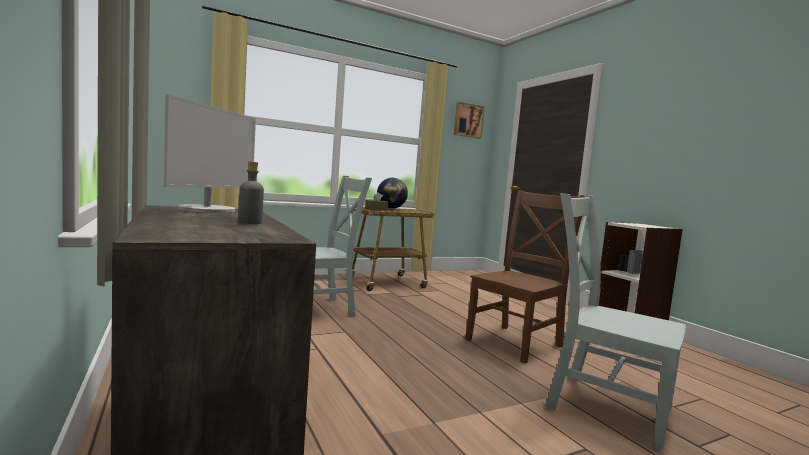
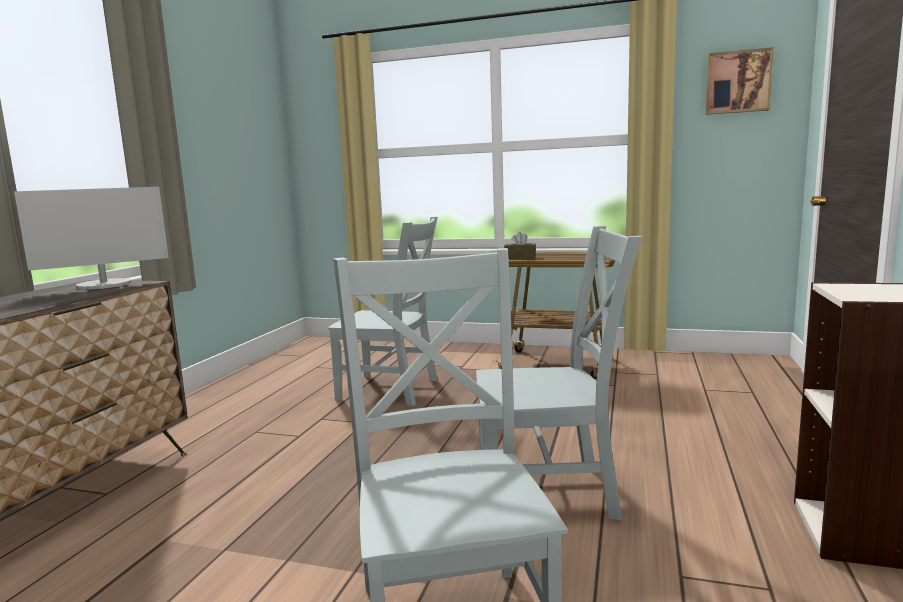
camera: 45 degrees right, 5 degrees up
(250, 222) = (38, 304): grey bottle -> none
(391, 208) = (563, 253): globe -> none
(516, 342) = (552, 490): brown chair -> grey chair

